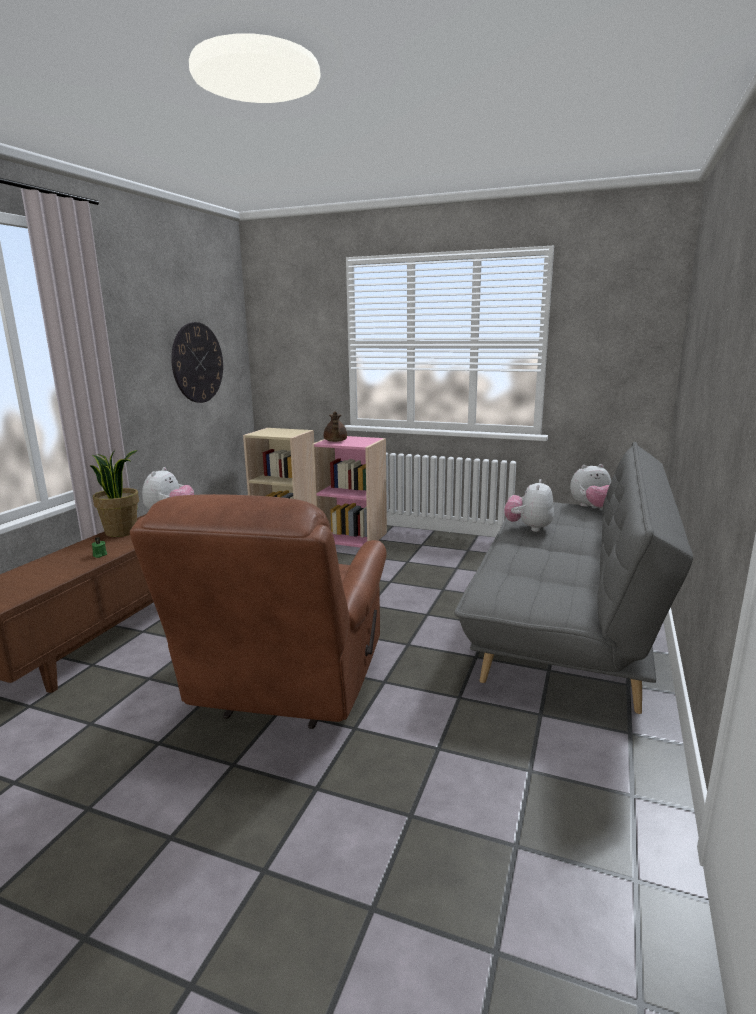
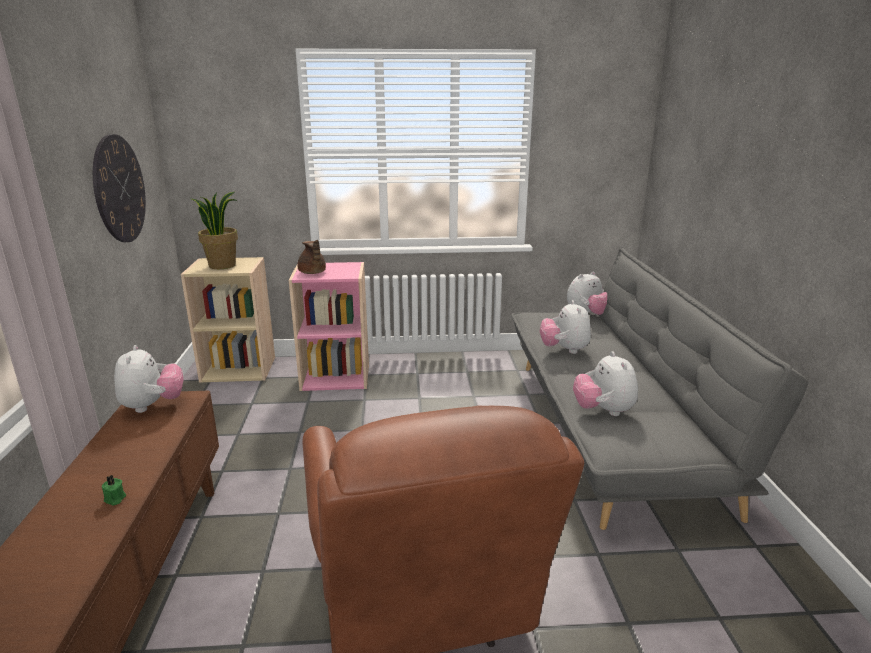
camera: 25 degrees left, 5 degrees up
(122, 532) = (109, 450): potted plant -> potted plant (222, 265)
(514, 574) = (603, 411): none -> plush toy

